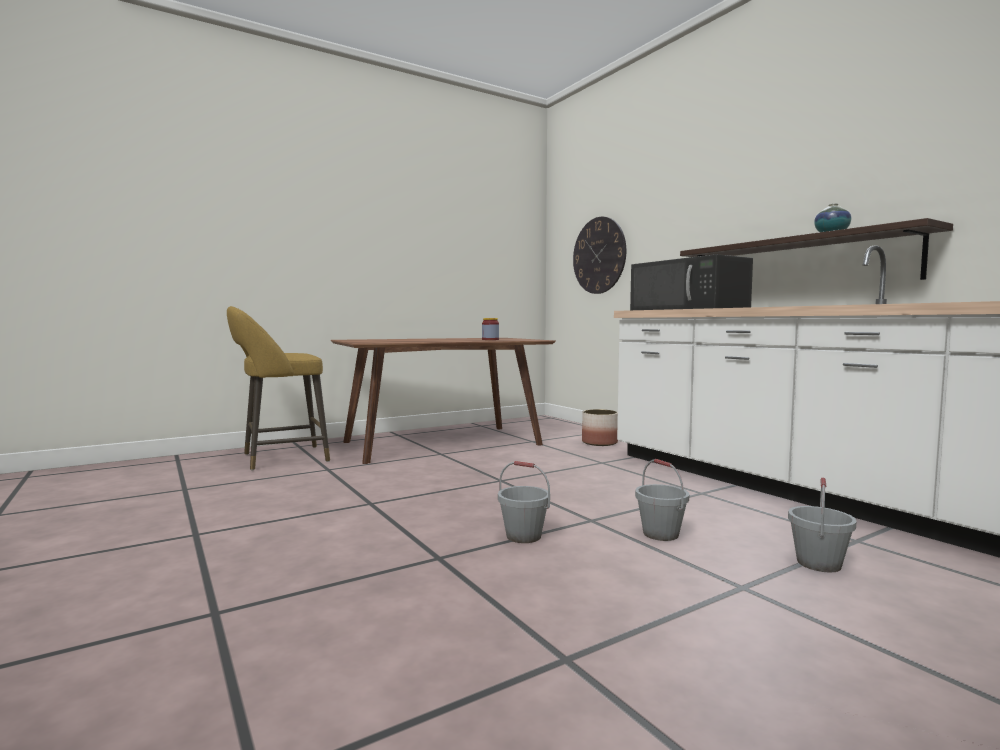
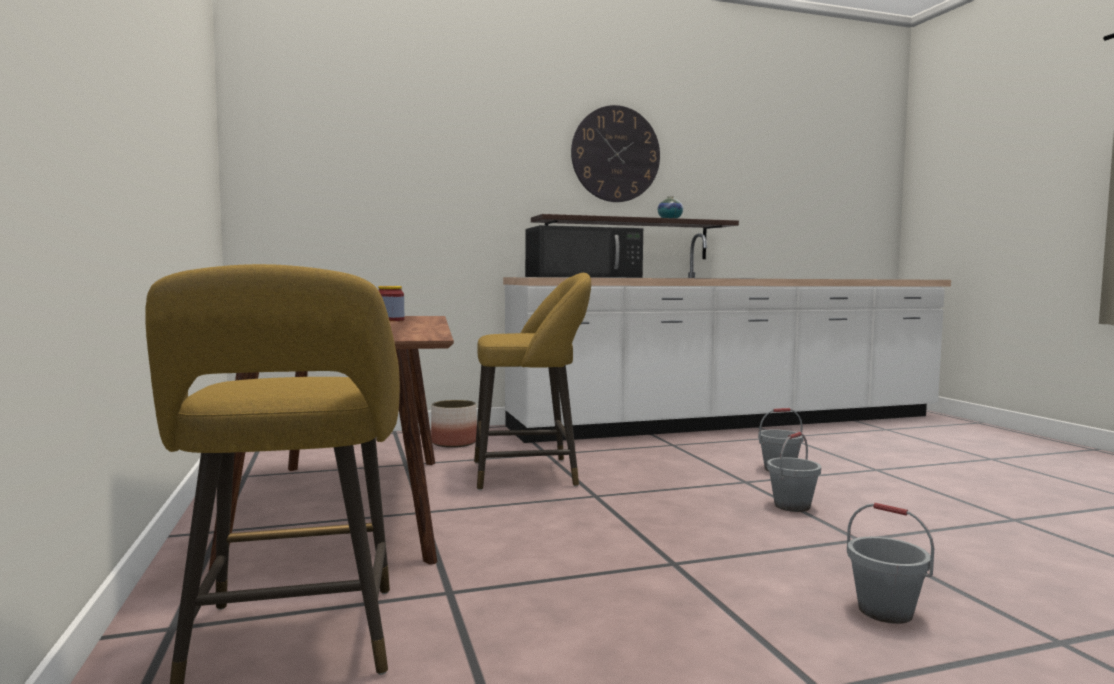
camera: 75 degrees left, 0 degrees up
(541, 463) = (531, 473): none -> yellow stool
(599, 255) = (358, 196): wall clock -> wall clock (615, 154)
(819, 564) = (829, 450): grey bucket -> grey bucket (885, 611)

